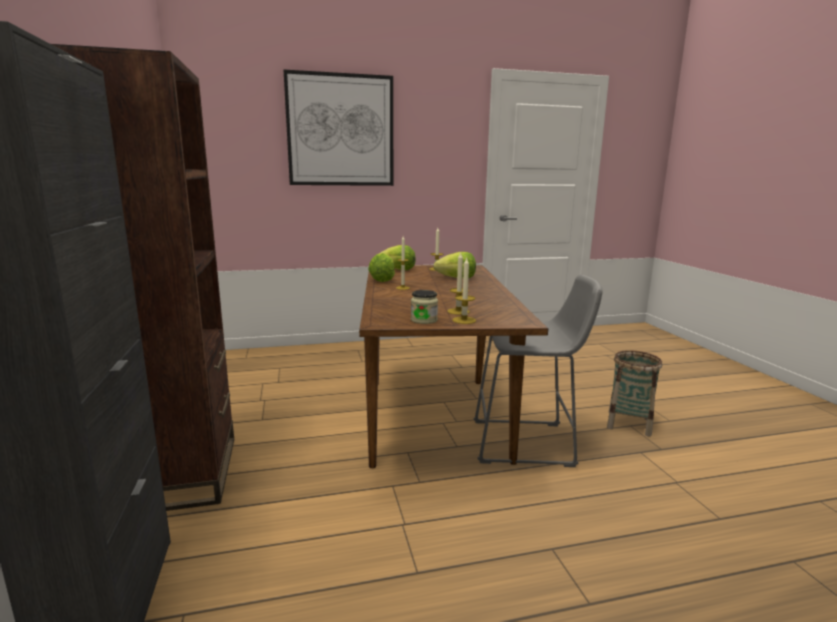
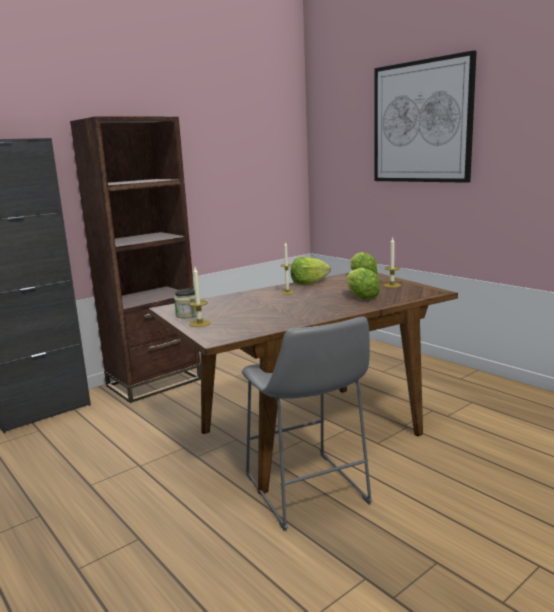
camera: 65 degrees right, 0 degrees up
(458, 311) = (226, 318): candle -> none
(629, 423) = (441, 560): basket -> none

